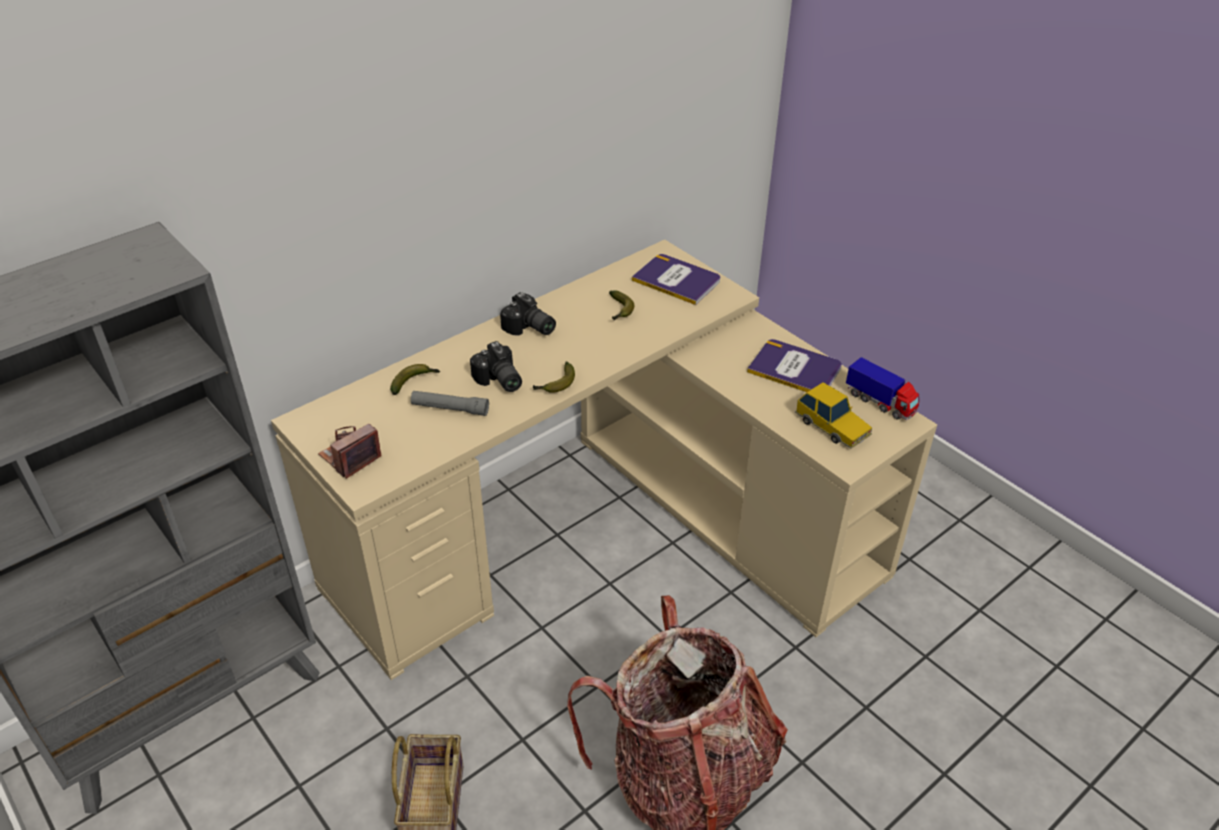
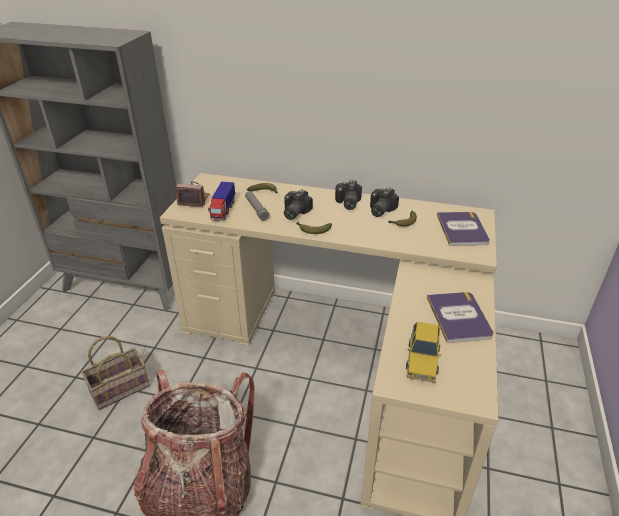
camera: 55 degrees right, 5 degrees down
(574, 313) = (379, 210): none -> camera
(880, 403) = (479, 375): toy truck -> toy truck (223, 211)

